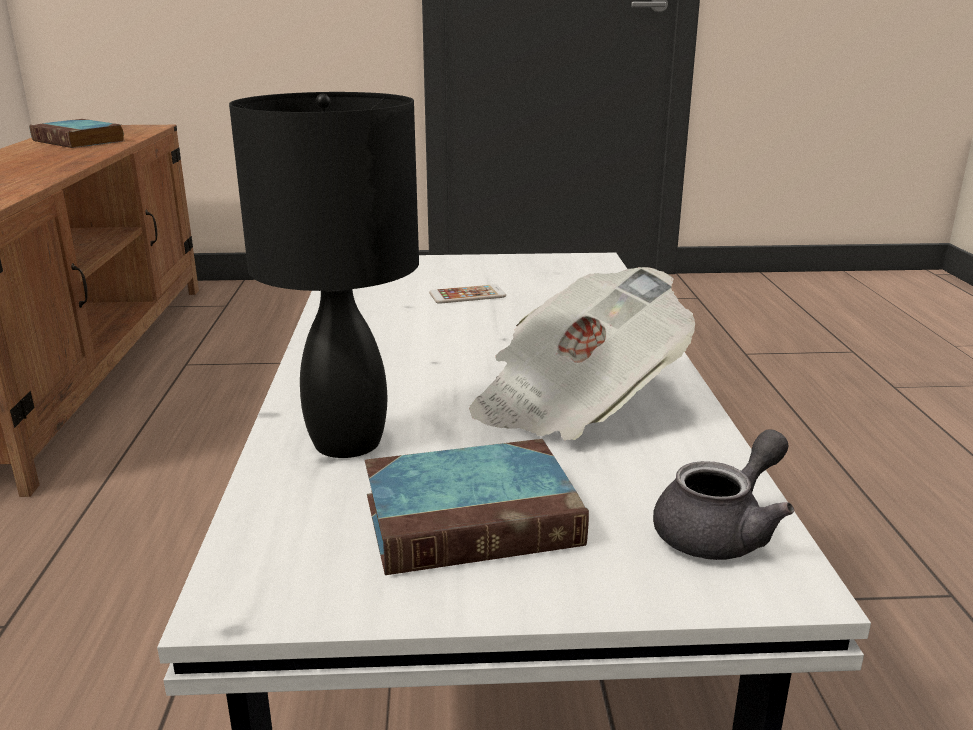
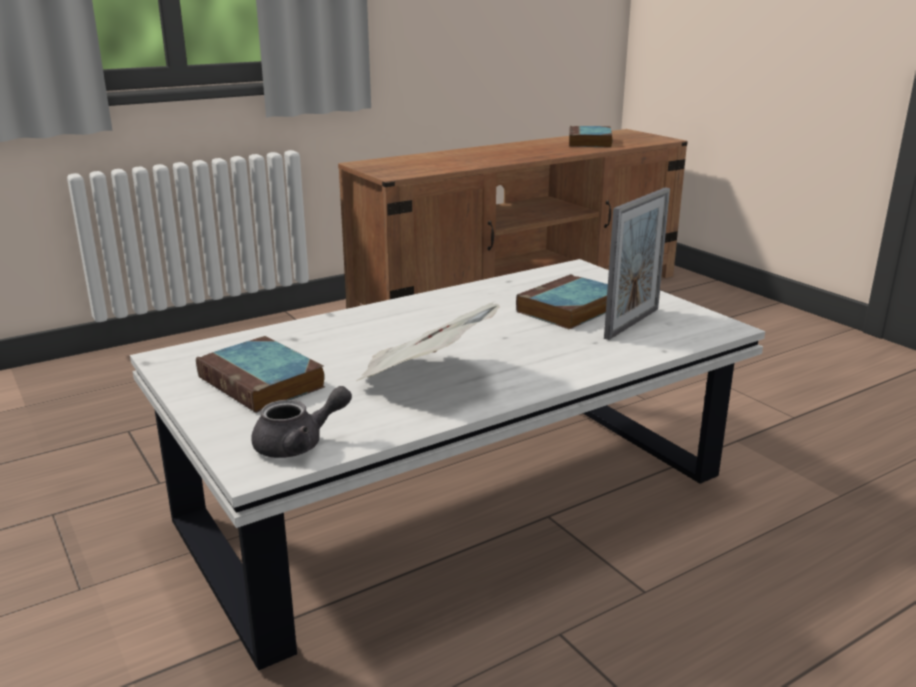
camera: 60 degrees right, 0 degrees up
(349, 441) = (317, 337): black table lamp -> none
(467, 295) = (568, 310): phone -> book
(540, 283) = (632, 323): none -> picture frame
(721, 530) = (299, 444): grey teapot -> grey teapot turned 45 degrees counterclockwise

